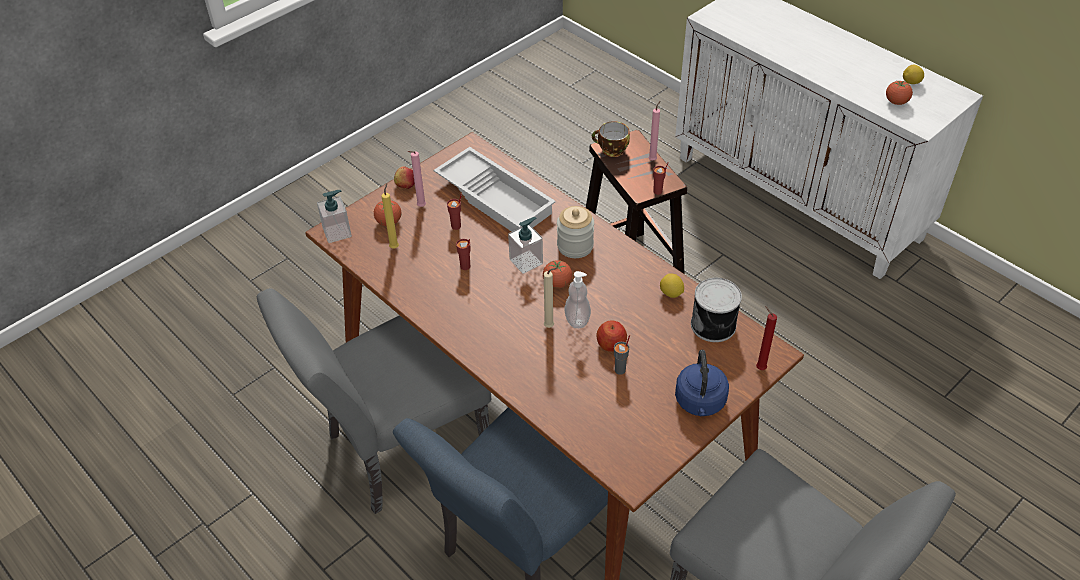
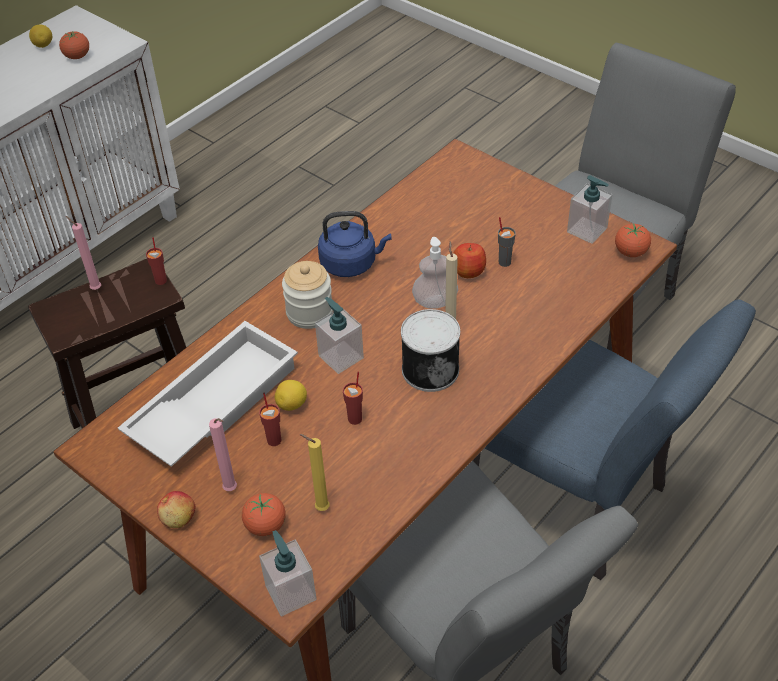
camera: 95 degrees left, 0 degrees up
(557, 283) = (377, 324): tomato -> tomato (630, 252)
(611, 150) = (70, 329): cup -> none
(659, 437) = (587, 230): none -> soap dispenser
(671, 293) = (383, 228): lemon -> lemon (292, 405)
(700, 403) = (535, 203): blue kettle -> blue kettle (351, 263)
(714, 325) = (426, 195): can -> can (430, 368)
(759, 367) = (479, 165): red candle -> none

